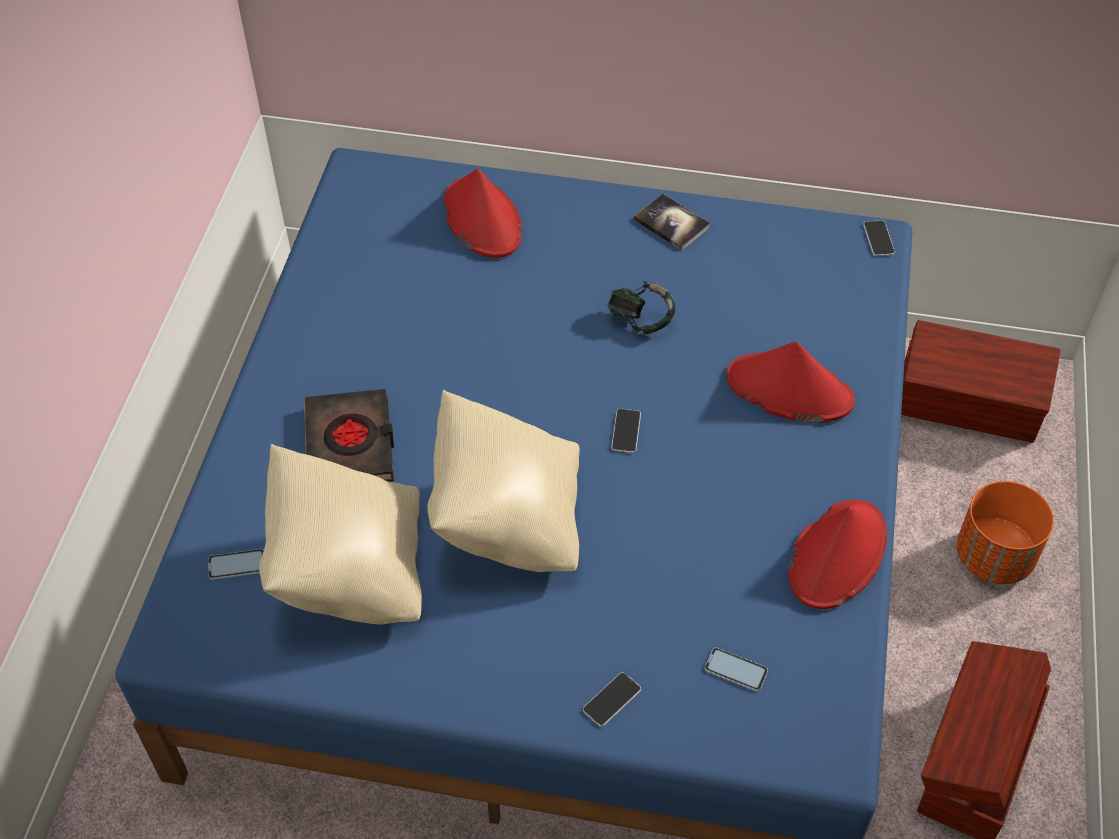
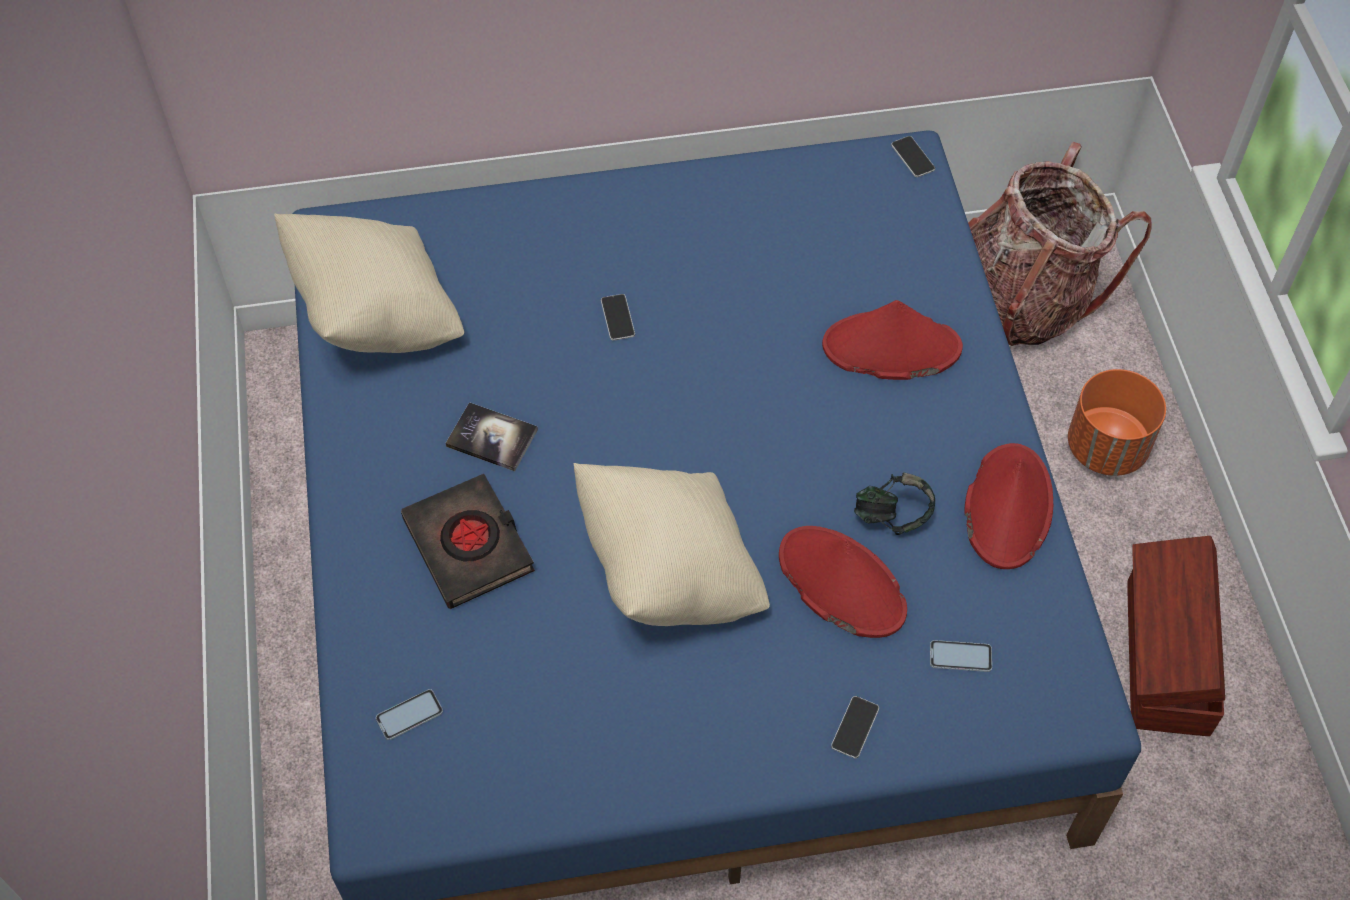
camera: 20 degrees left, 5 degrees up
(349, 571) = (531, 682): beige pillow -> beige pillow (377, 318)
(482, 219) = (495, 249): red hat -> red hat (841, 583)
(626, 431) = (748, 442): phone -> phone (617, 318)
(640, 321) = (711, 317): headphones -> headphones (892, 516)
(671, 223) = (697, 198): book -> book (492, 438)
(968, 406) = (1024, 297): brown storage box -> backpack

